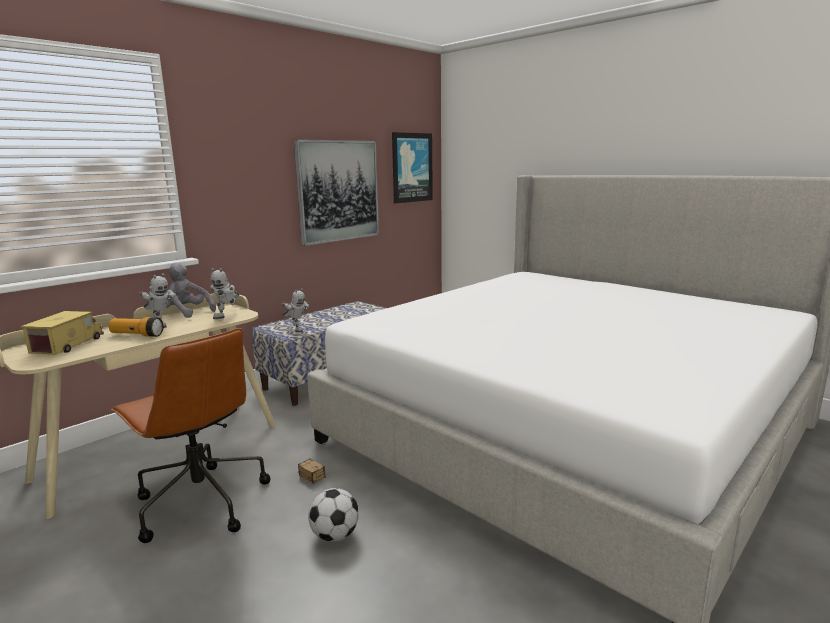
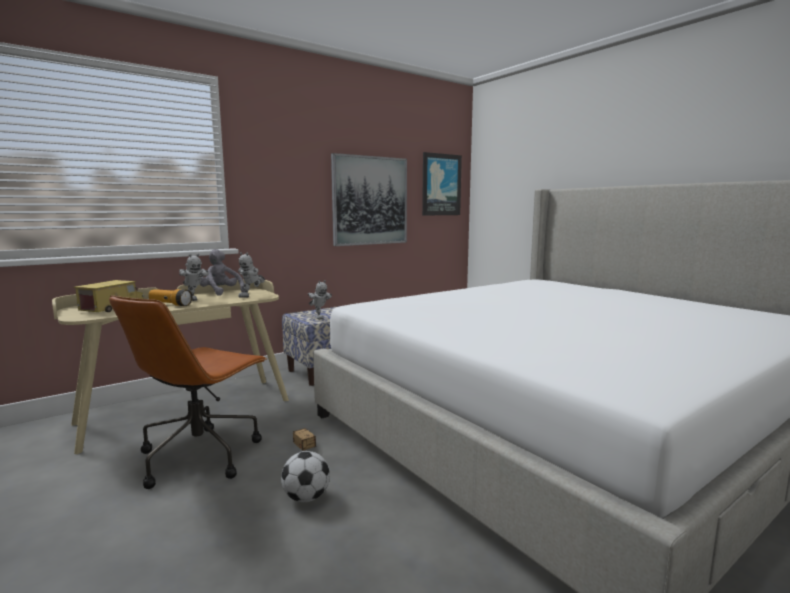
camera: 10 degrees right, 5 degrees down
(200, 502) = (200, 455): brown office chair -> brown office chair turned 60 degrees clockwise

